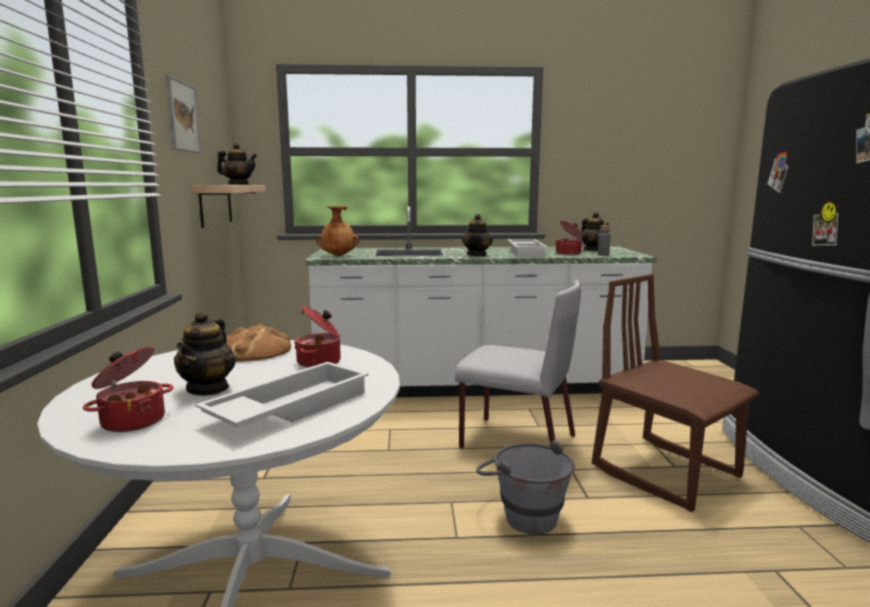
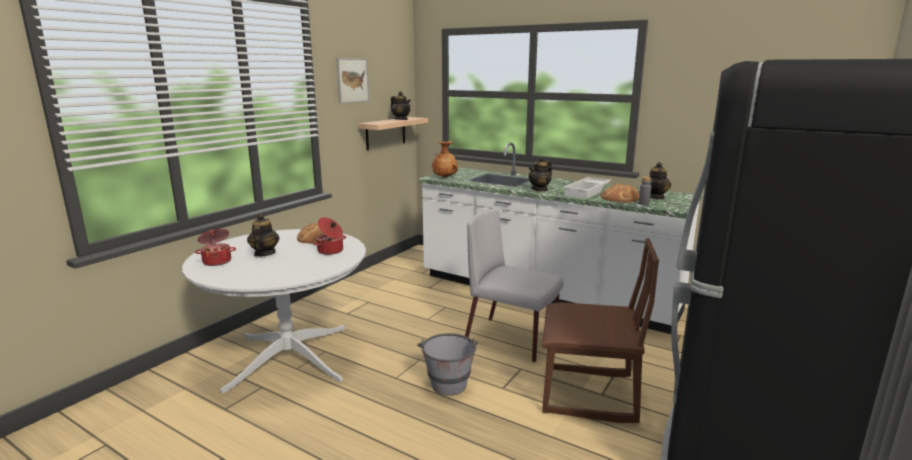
camera: 35 degrees right, 5 degrees up
(208, 388) = (264, 253): teapot -> teapot turned 135 degrees clockwise
(289, 407) = (274, 271): white tray -> none
(515, 441) = (512, 339): grey chair -> grey chair turned 150 degrees clockwise
(569, 253) = (619, 197): cooking pot -> bread
(666, 471) = (588, 395): brown chair -> brown chair turned 105 degrees clockwise

